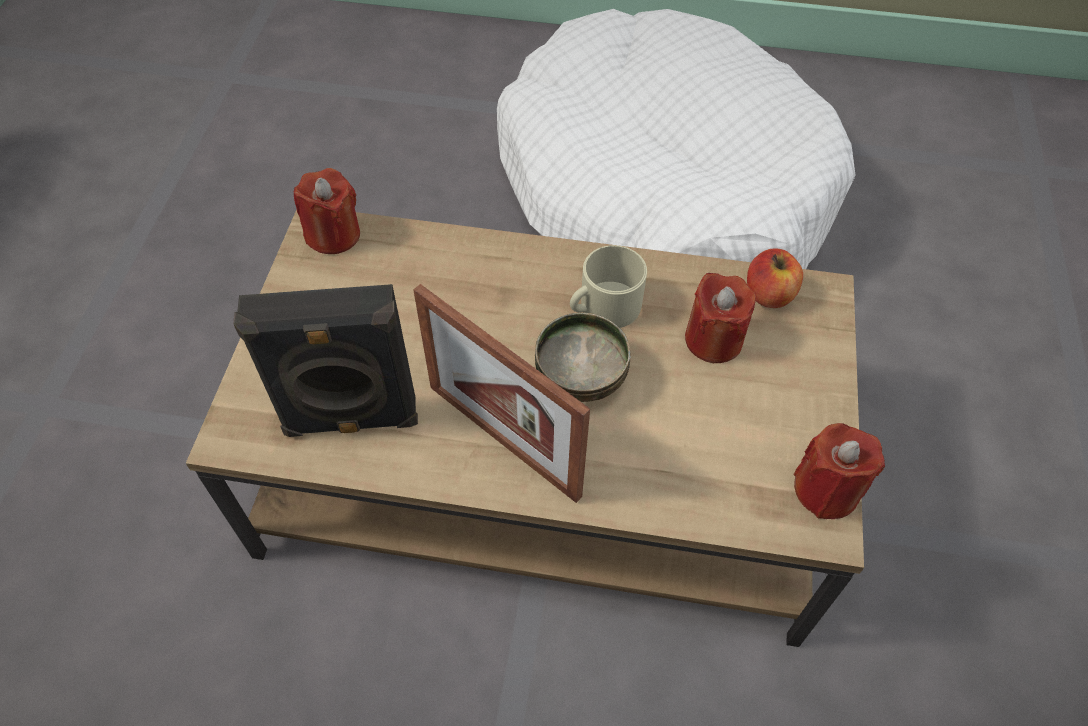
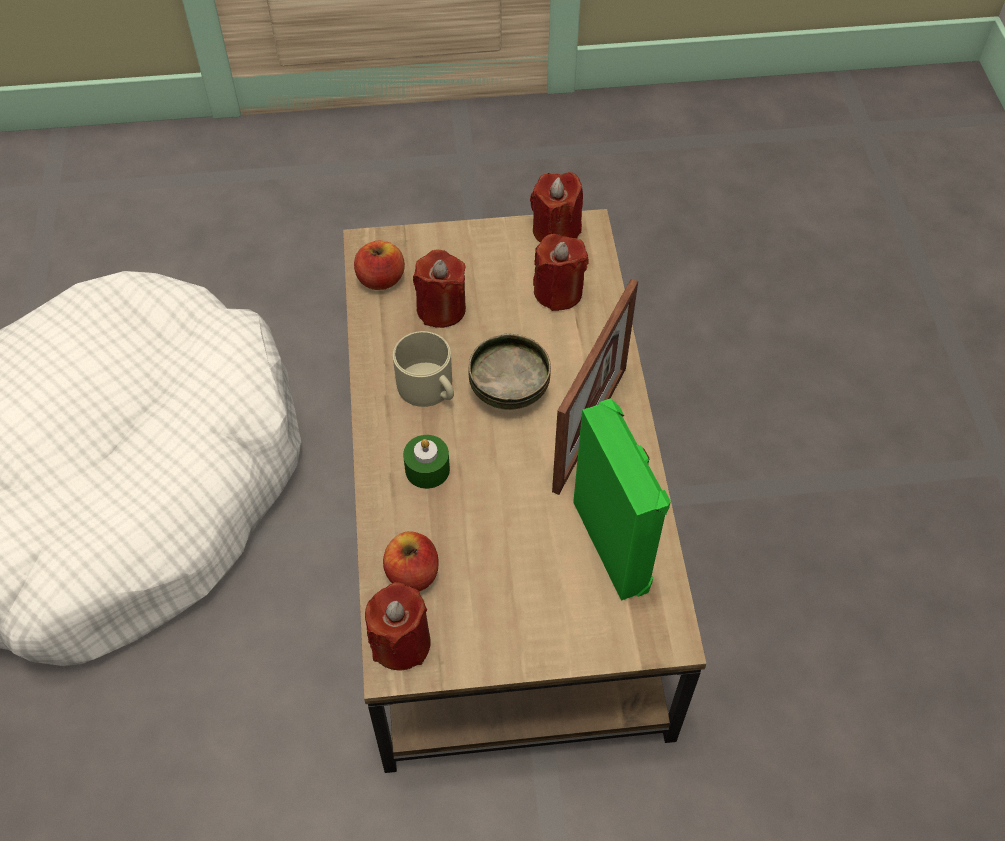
camera: 105 degrees left, 0 degrees up
(351, 421) = (614, 544): black speaker -> green speaker
(395, 254) = (412, 574): none -> apple
(504, 286) = (427, 469): none -> green candle
(716, 463) = (558, 292): none -> red candle

